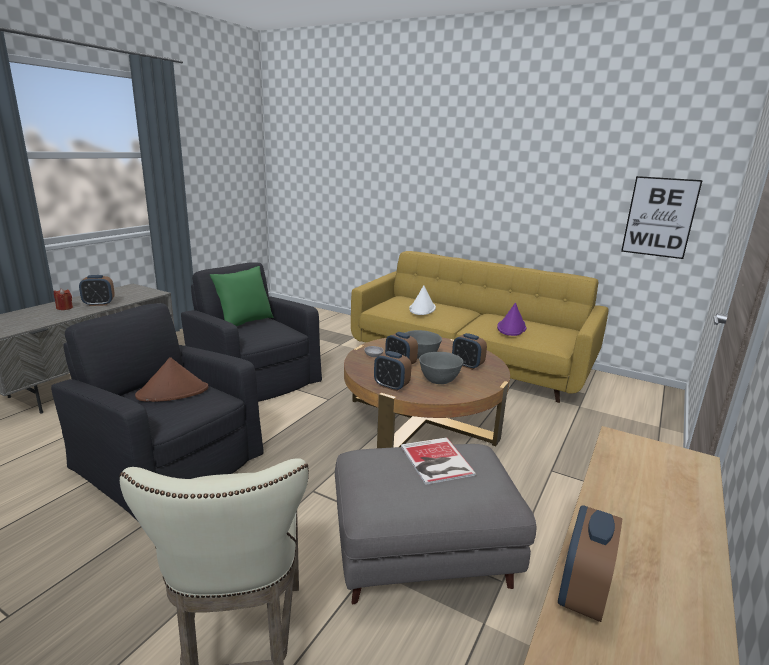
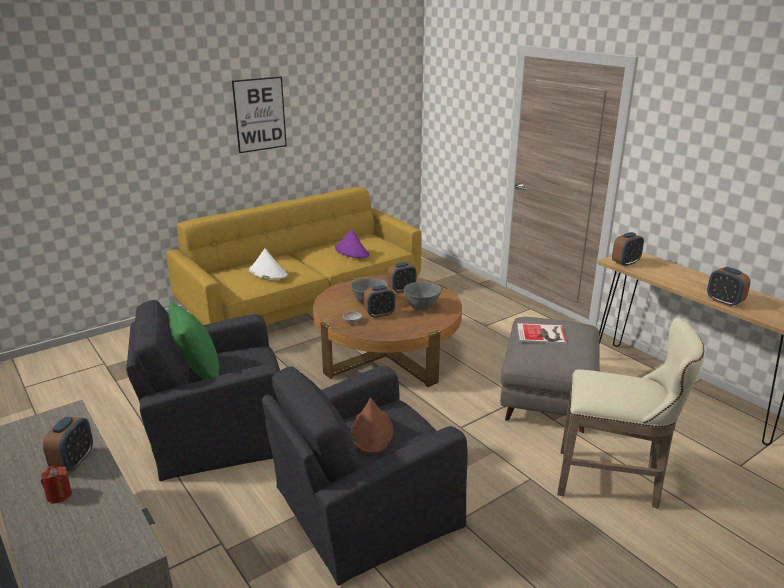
camera: 65 degrees left, 5 degrees up
(391, 386) = (419, 327): alarm clock -> alarm clock (625, 263)
(659, 217) = (384, 125): picture -> picture (260, 114)

